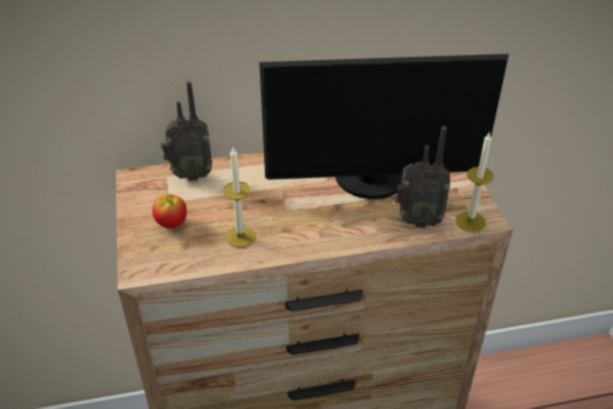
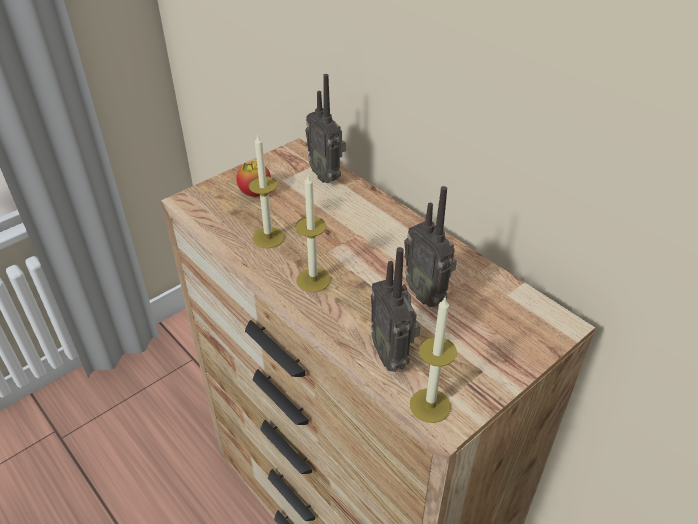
camera: 60 degrees right, 0 degrees up
(313, 229) = (313, 280): none -> candle
(372, 180) = (427, 294): monitor -> radio

